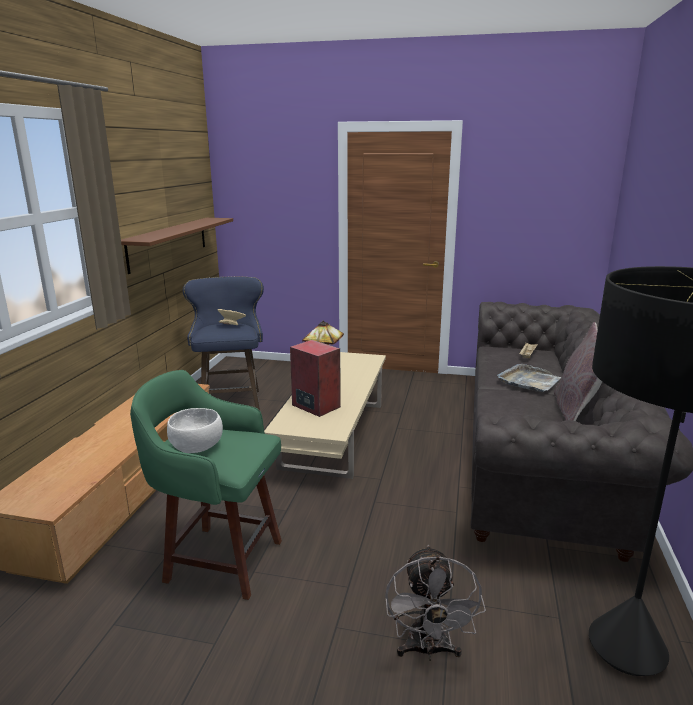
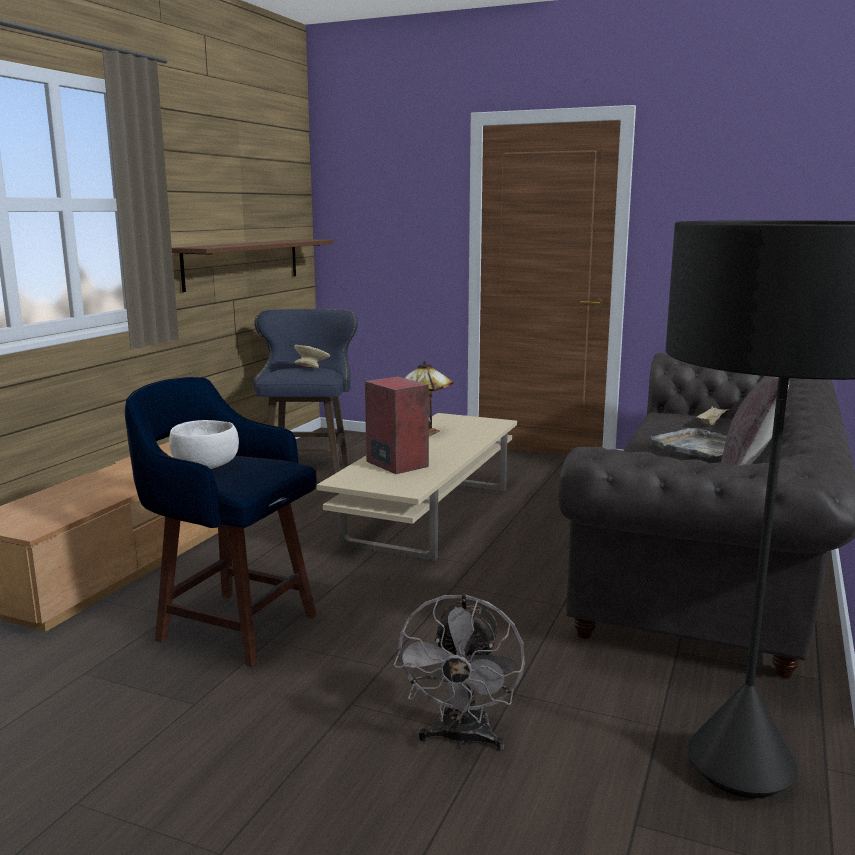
camera: 10 degrees right, 5 degrees down
(219, 560) = (232, 626): green stool -> blue stool

